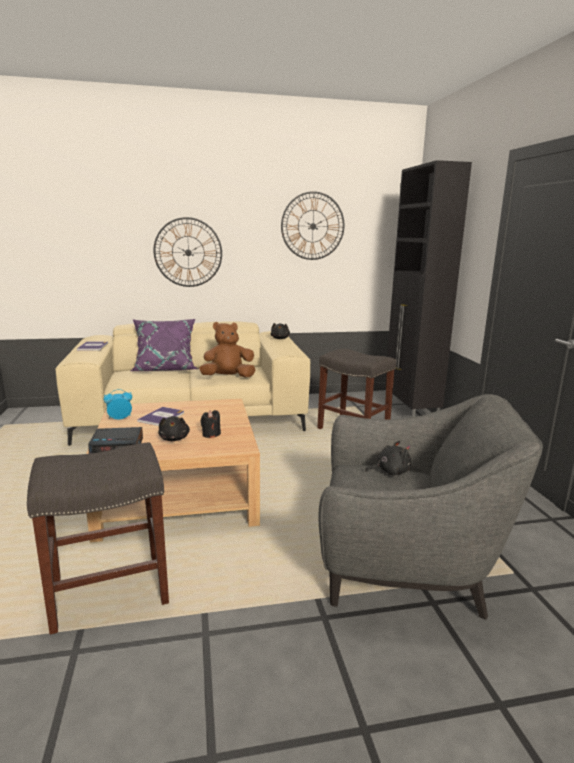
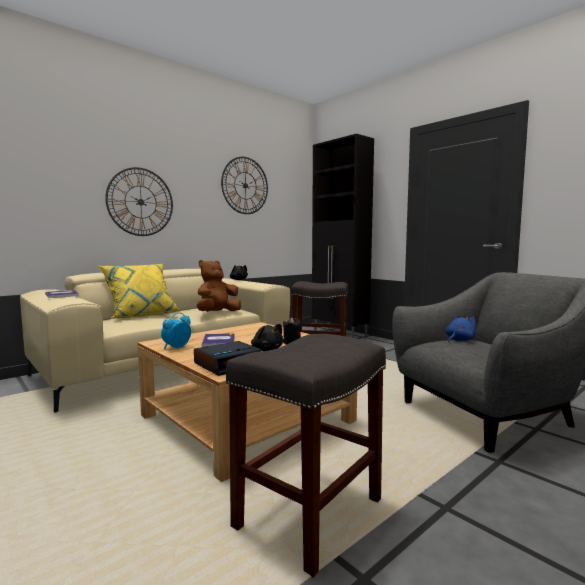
camera: 30 degrees left, 10 degrees down
(165, 369) = (141, 315): purple pillow -> yellow pillow
(390, 471) = (459, 340): black plush toy -> blue plush toy

